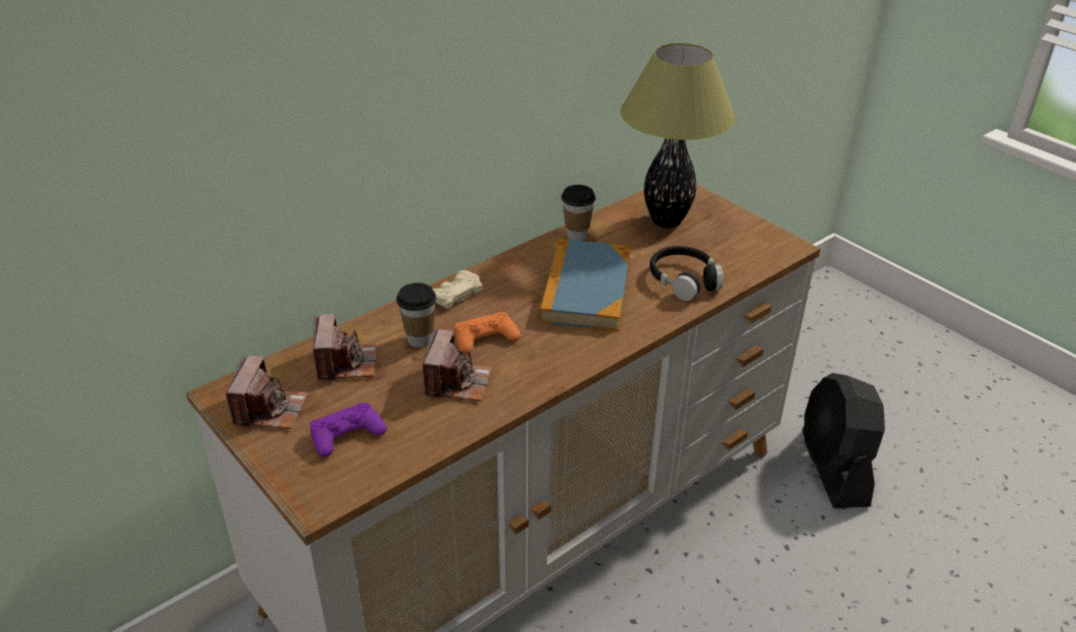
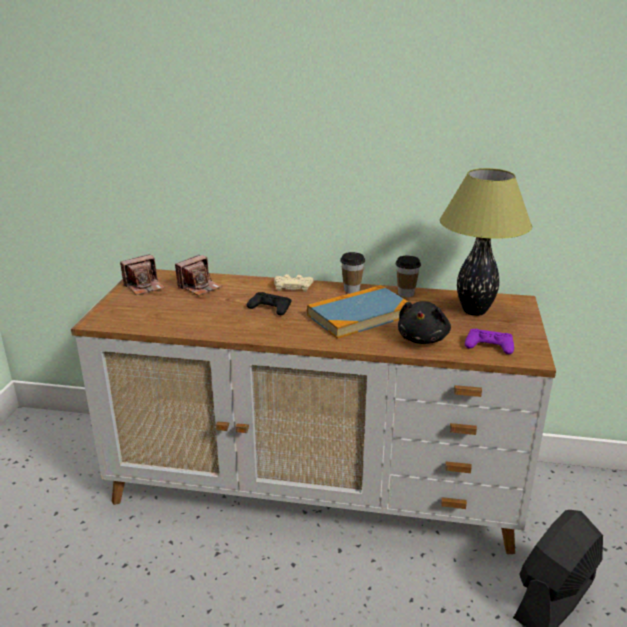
camera: 50 degrees right, 10 degrees down
(346, 434) = (149, 308): purple game controller -> purple game controller (489, 346)
(419, 339) = (243, 294): cup -> cup (351, 290)
(457, 382) = (223, 316): camera -> none
(485, 338) = (270, 308): orange game controller -> black game controller
(684, 280) = (423, 338): black headphones -> black plush toy

